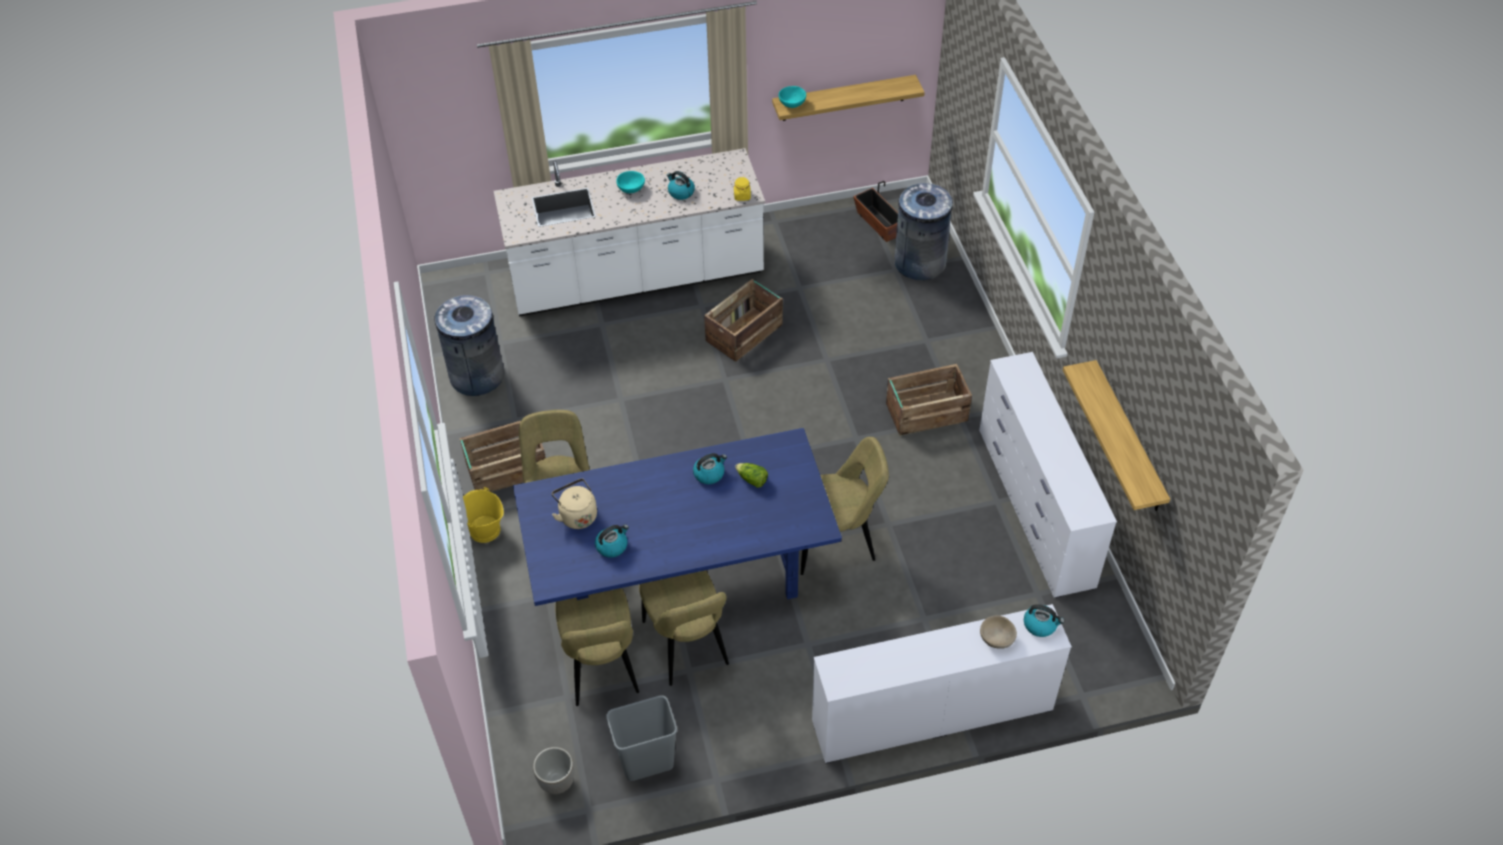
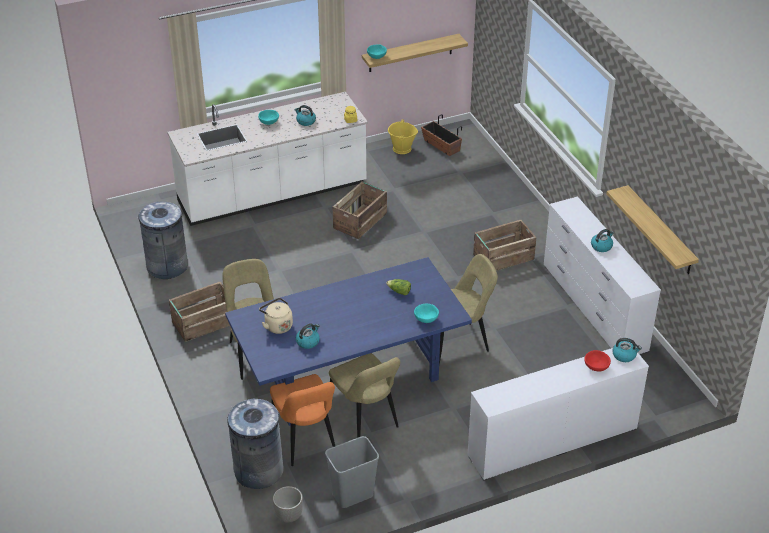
camera: 10 degrees left, 10 degrees down
(484, 530) = (196, 363): yellow bucket -> yellow bucket (401, 149)
(602, 669) = (305, 441): beige chair -> orange chair
(709, 474) = (367, 291): kettle -> kettle (601, 246)
(779, 529) = (426, 319): none -> turquoise bowl
(919, 262) = (476, 166): grey trash can -> grey trash can (258, 470)
(996, 639) = (596, 367): beige bowl -> red bowl

